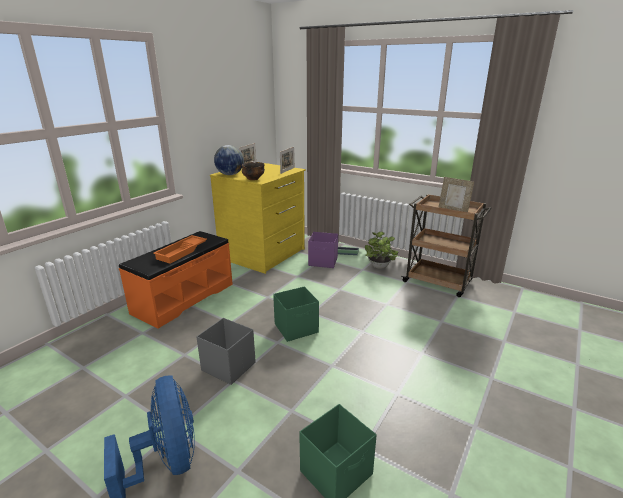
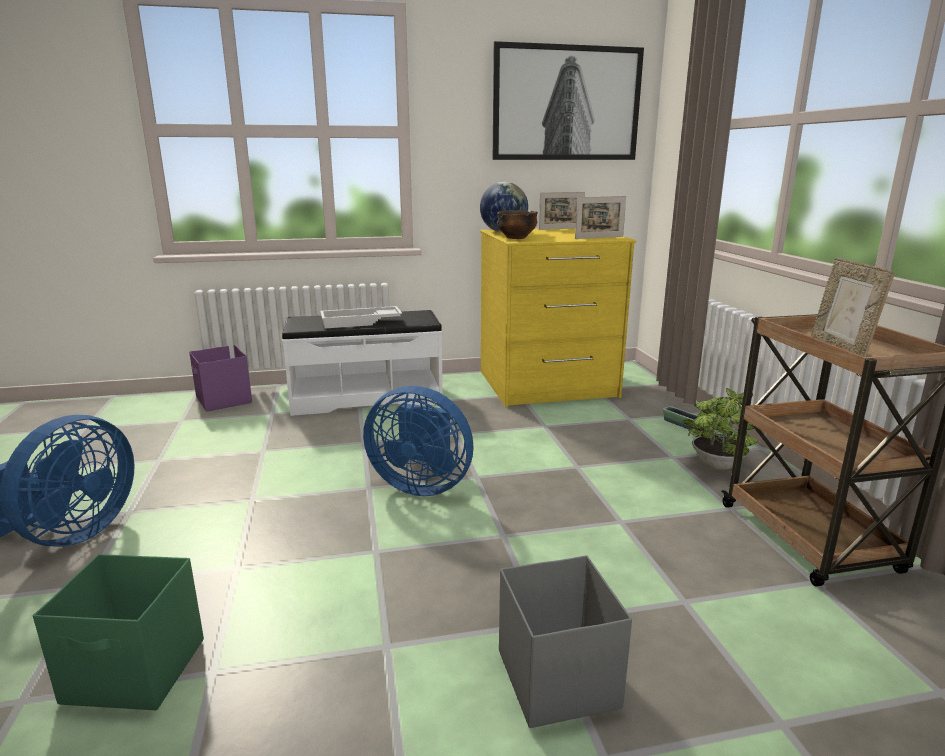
camera: 45 degrees right, 5 degrees down
(182, 252) = (360, 322): orange tray -> white tray
(183, 298) = (366, 397): orange bench -> white bench
(228, 366) = (275, 483): grey storage box -> grey storage box (557, 678)
(238, 93) = (566, 104): none -> picture
(297, 328) = (421, 485): green storage box -> blue fan
(323, 262) = (621, 423): purple storage box -> purple storage box (223, 400)

